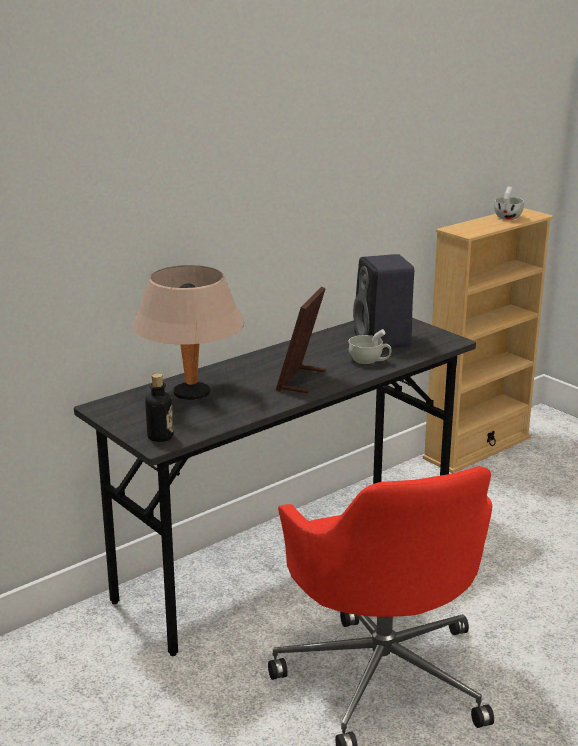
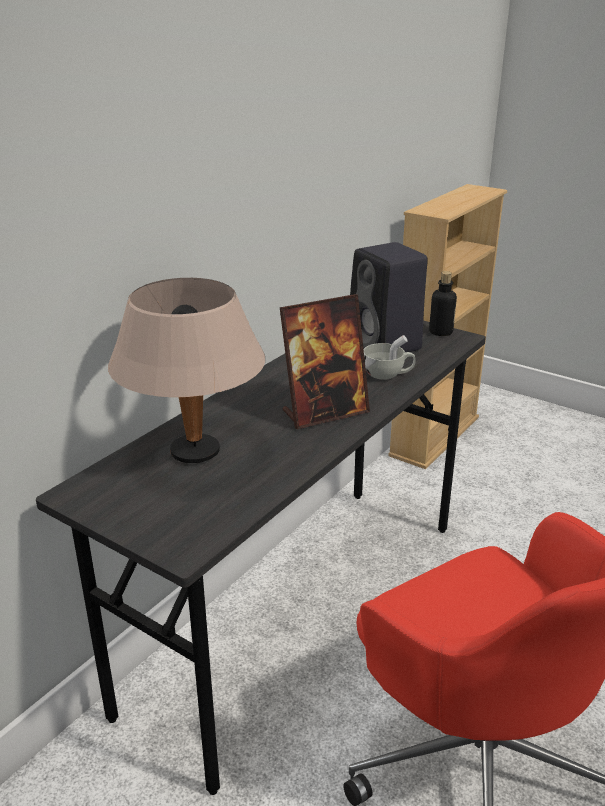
camera: 15 degrees left, 5 degrees up
(160, 437) = (183, 534): bottle -> bottle (440, 332)
(301, 380) = (325, 412): picture frame -> picture frame turned 120 degrees counterclockwise
(508, 217) = (466, 194): white cup -> none

